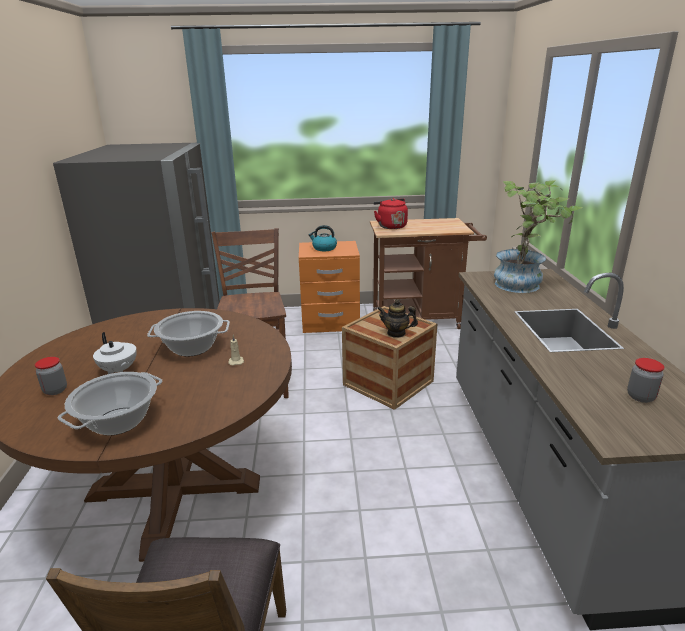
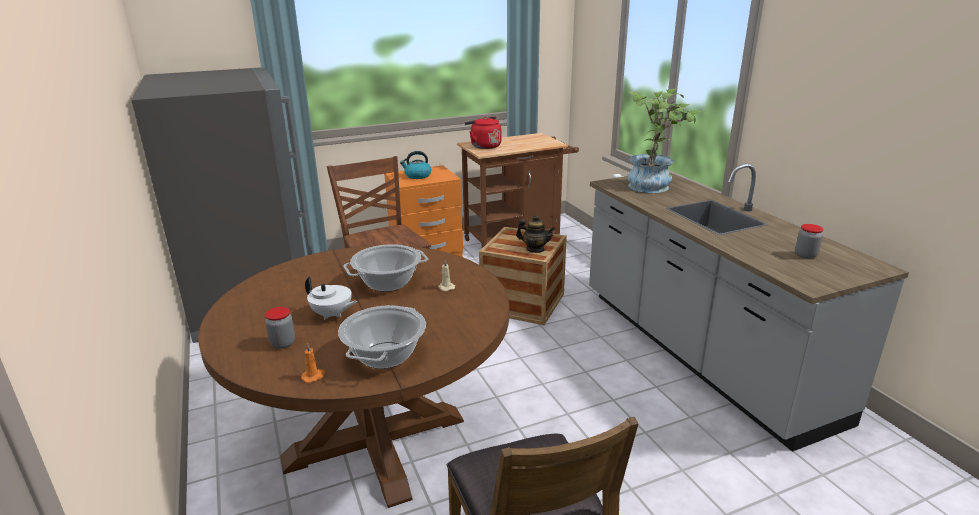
camera: 20 degrees left, 0 degrees up
(44, 429) = (314, 376): none -> orange candle
(396, 333) = (535, 249): teapot -> teapot turned 150 degrees counterclockwise

